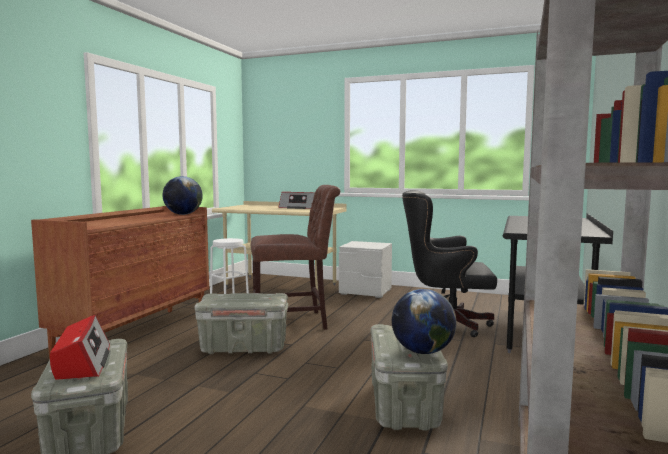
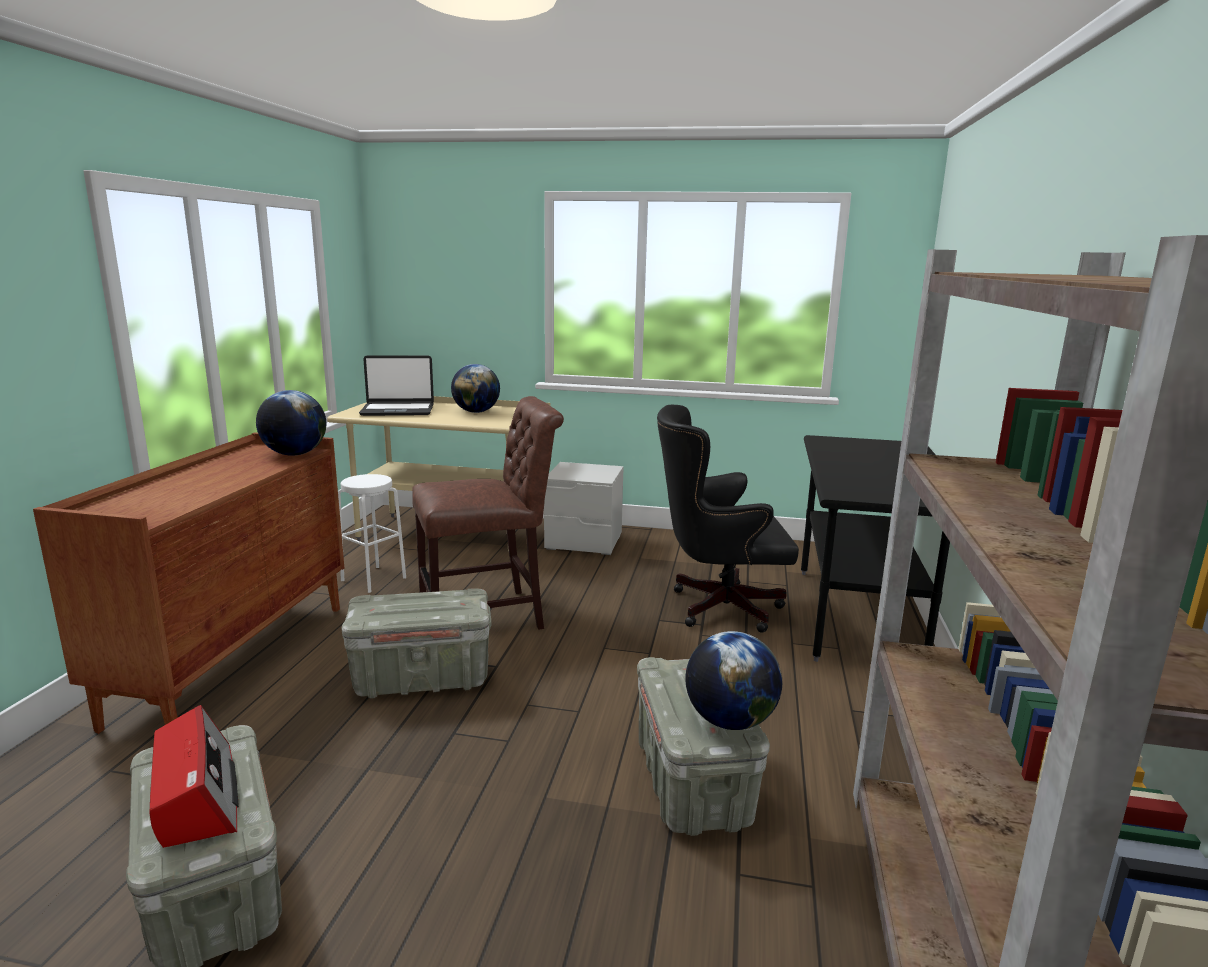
camera: 10 degrees left, 10 degrees up
(253, 207) = (398, 410): none -> laptop
(300, 208) = (476, 412): radio -> globe

